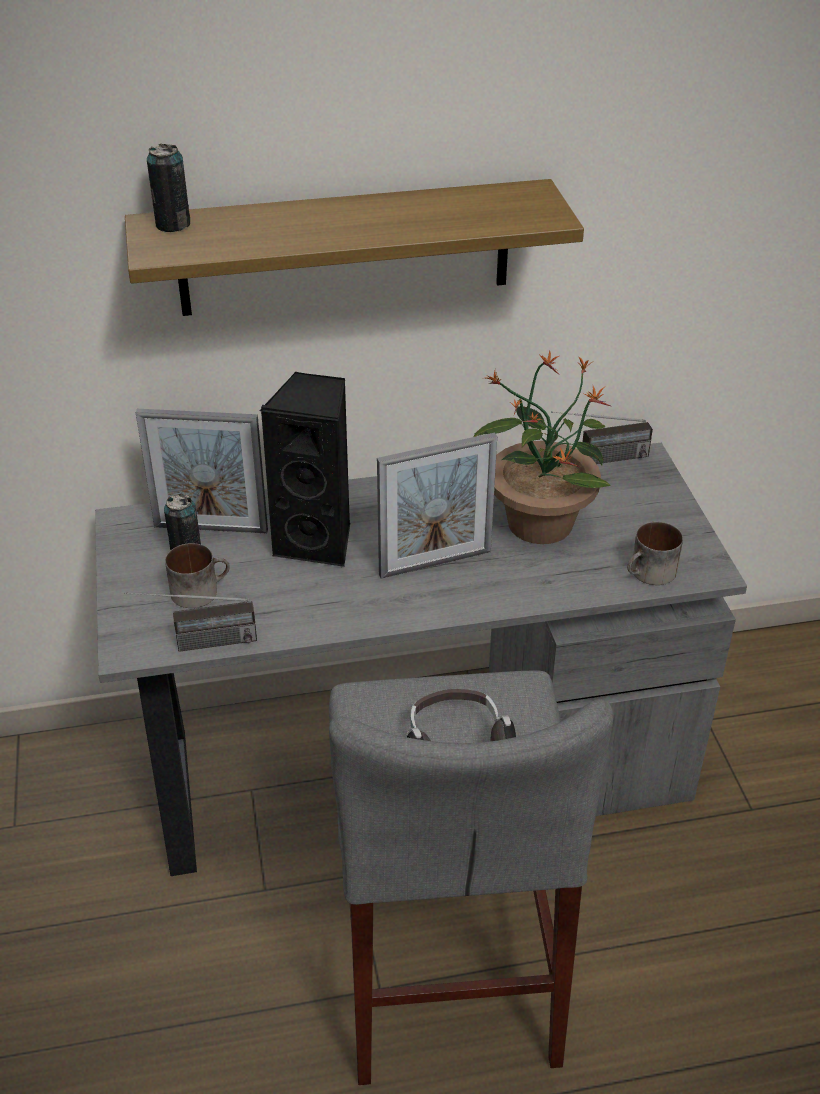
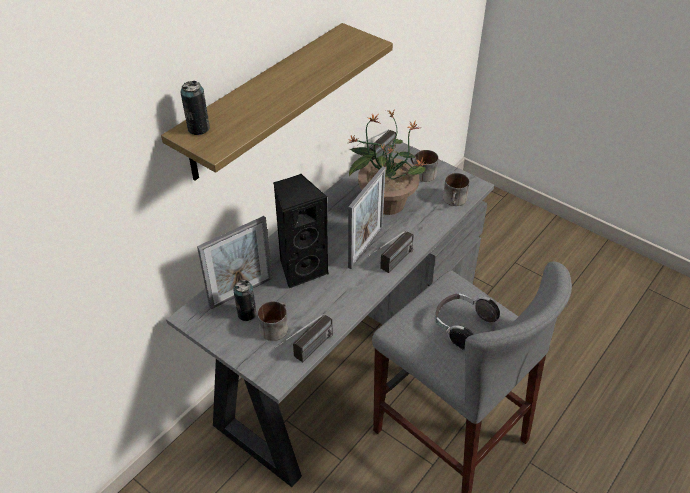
camera: 40 degrees left, 5 degrees up
(440, 605) = (391, 266): none -> radio
(643, 511) = (421, 173): none -> mug

